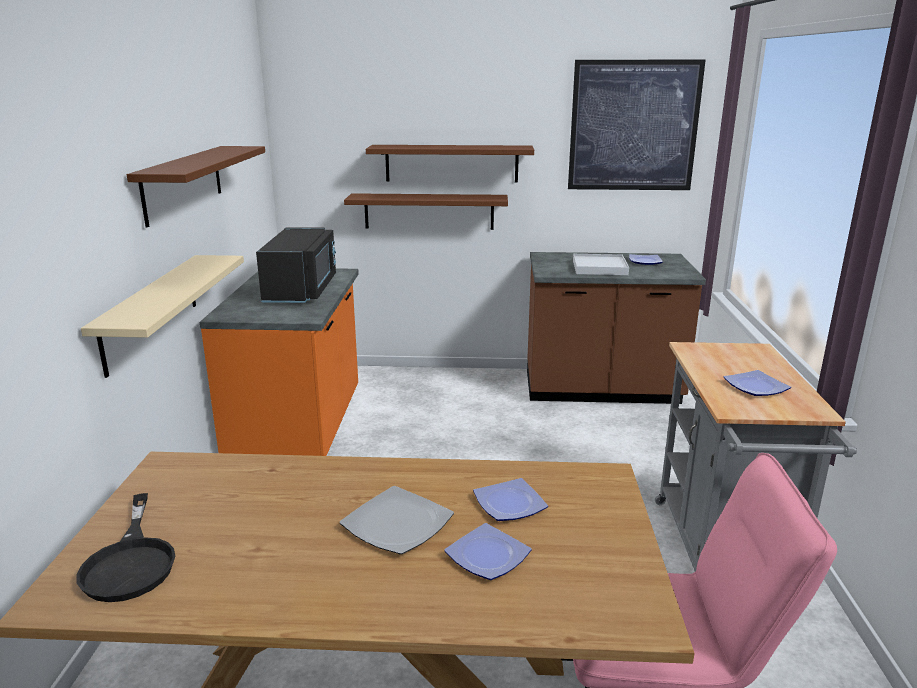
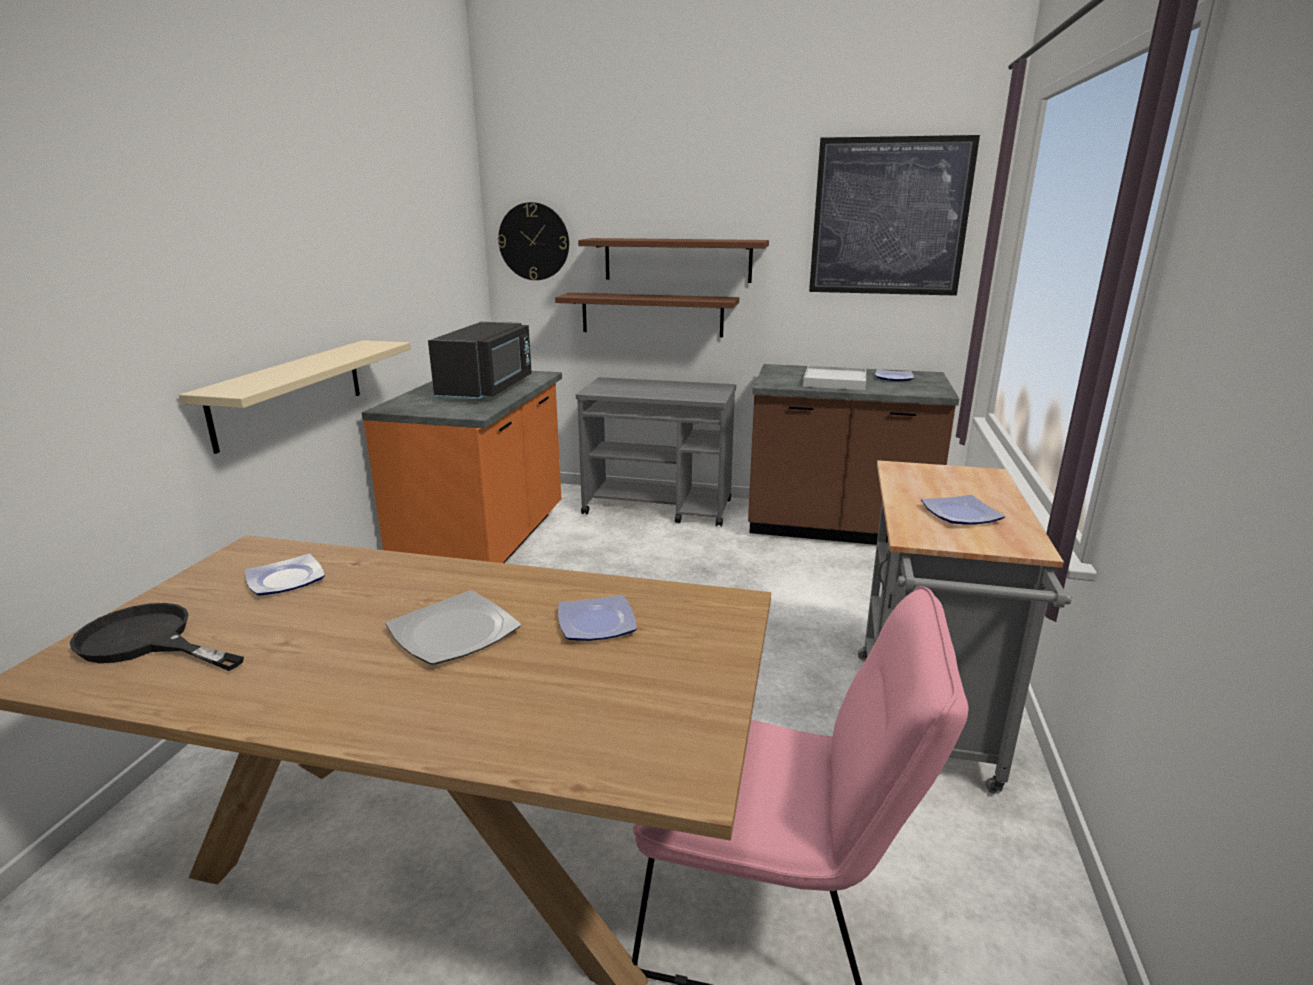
camera: 10 degrees right, 0 degrees up
(131, 561) = (147, 642): black frying pan -> black frying pan turned 120 degrees clockwise
(183, 183) = (348, 260): brown shelf -> none
(317, 148) = (534, 241): none -> wall clock
(443, 382) = (659, 507): none -> grey cart
(487, 557) = (535, 680): plate -> plate (285, 581)

